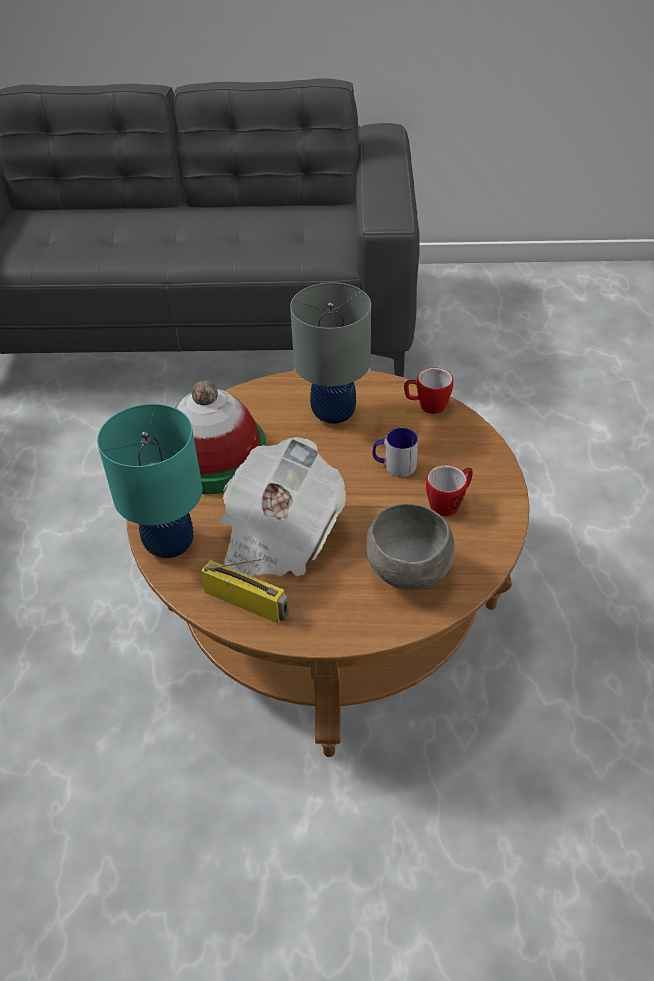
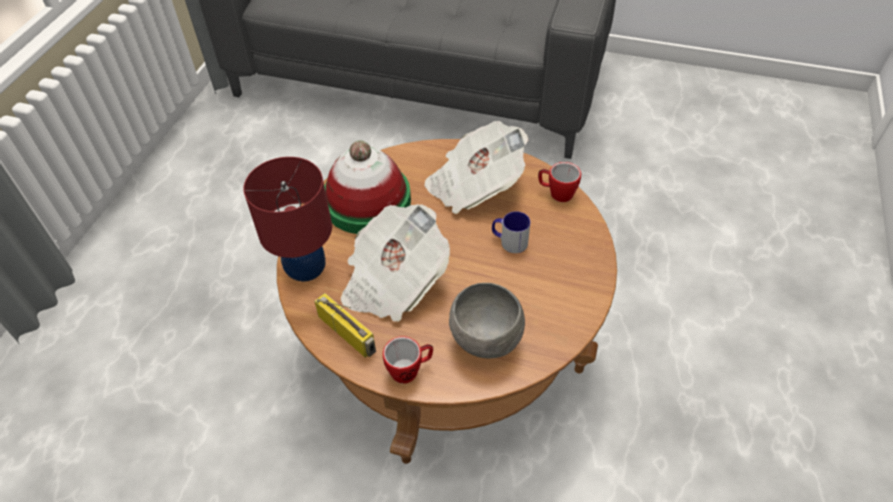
camera: 15 degrees right, 5 degrees up
(170, 547) = (305, 271): turquoise table lamp -> red table lamp
(332, 415) = (474, 185): grey table lamp -> newspaper
(449, 503) = (543, 286): mug -> mug (410, 370)

